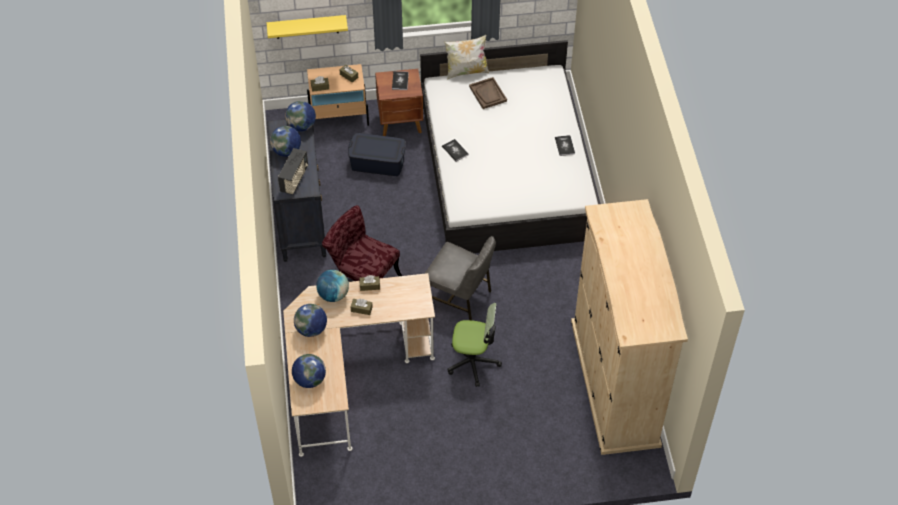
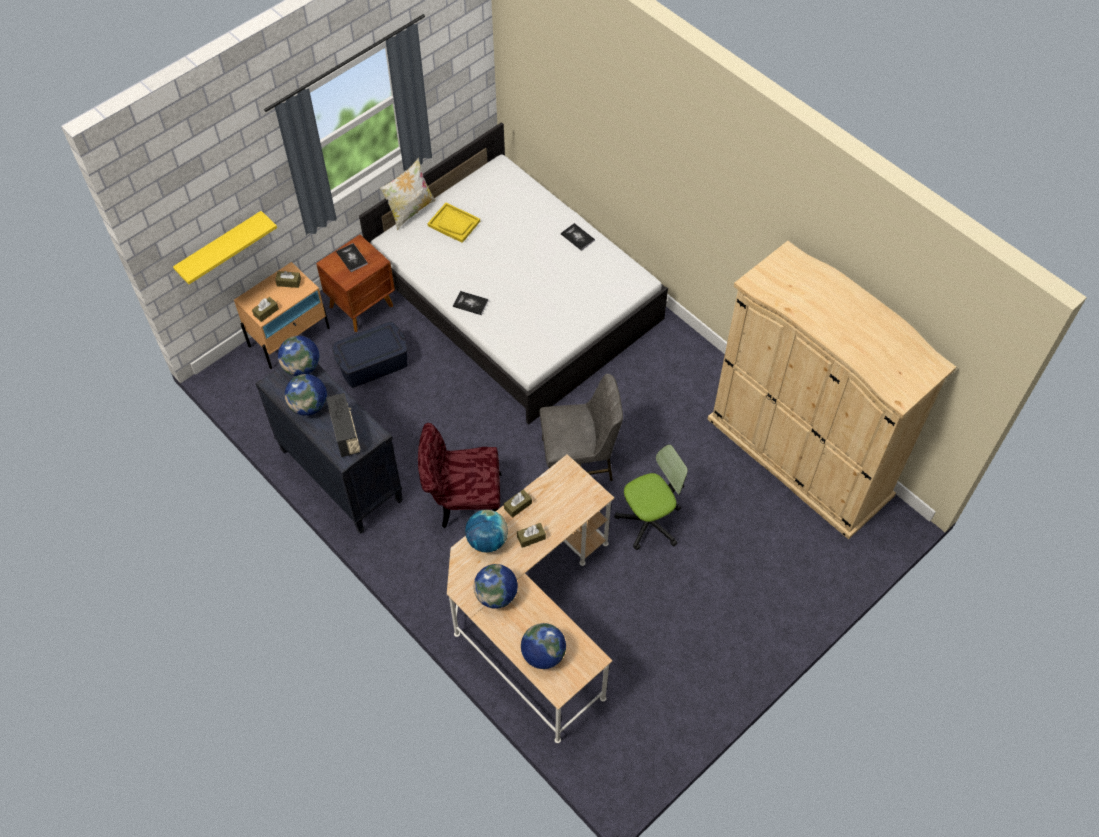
camera: 35 degrees left, 5 degrees up
(488, 94) = (454, 223): brown tray -> yellow tray

